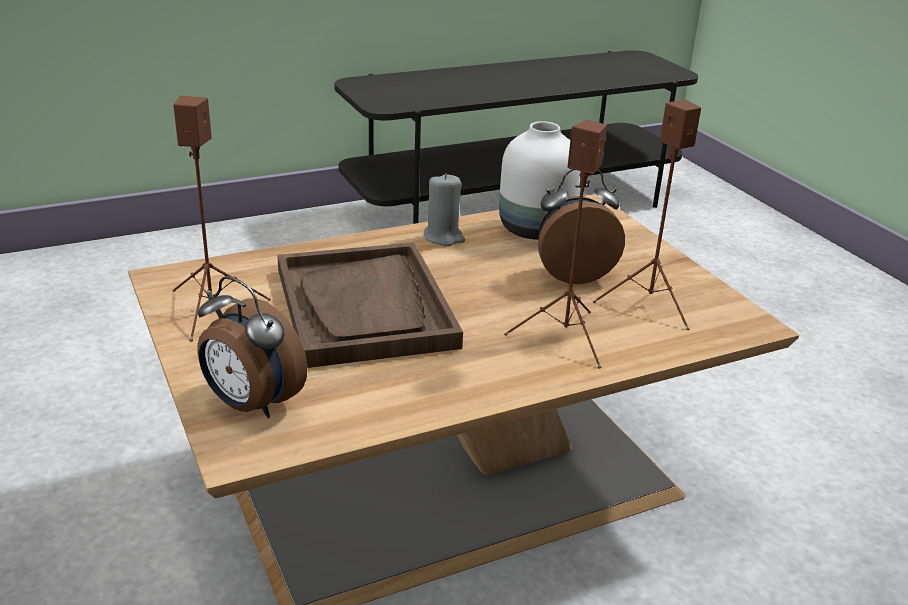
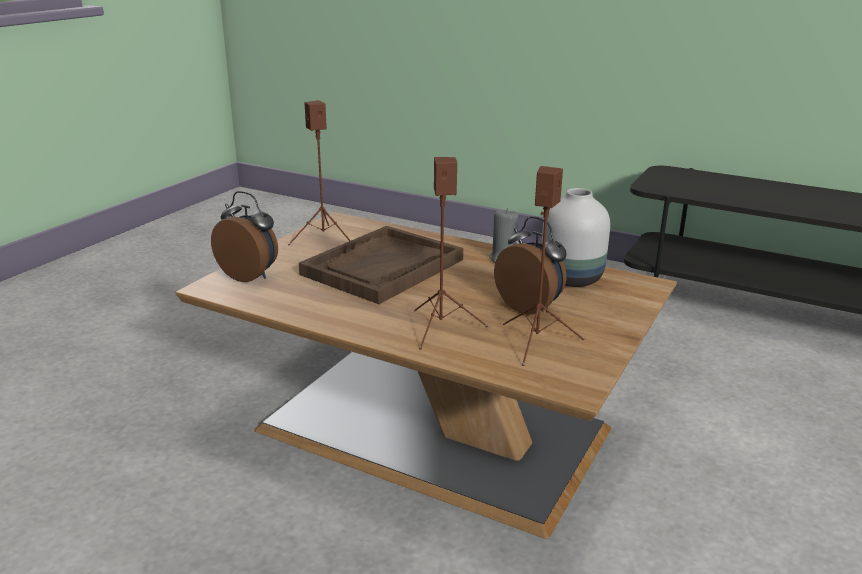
camera: 55 degrees right, 5 degrees down
(250, 405) = (250, 275): alarm clock -> alarm clock turned 120 degrees clockwise

